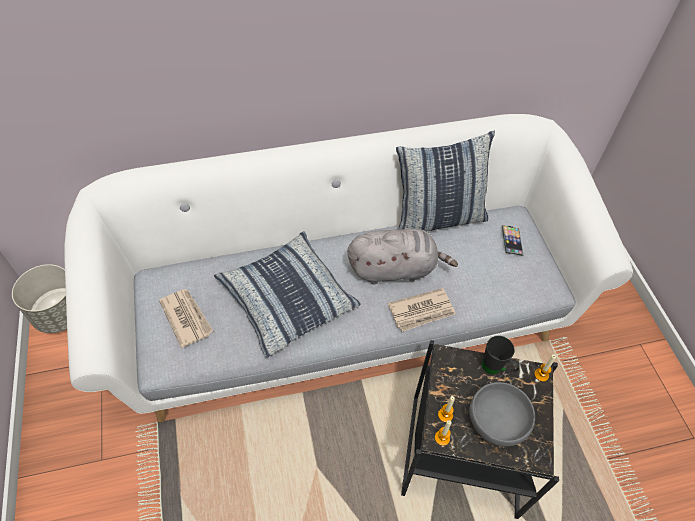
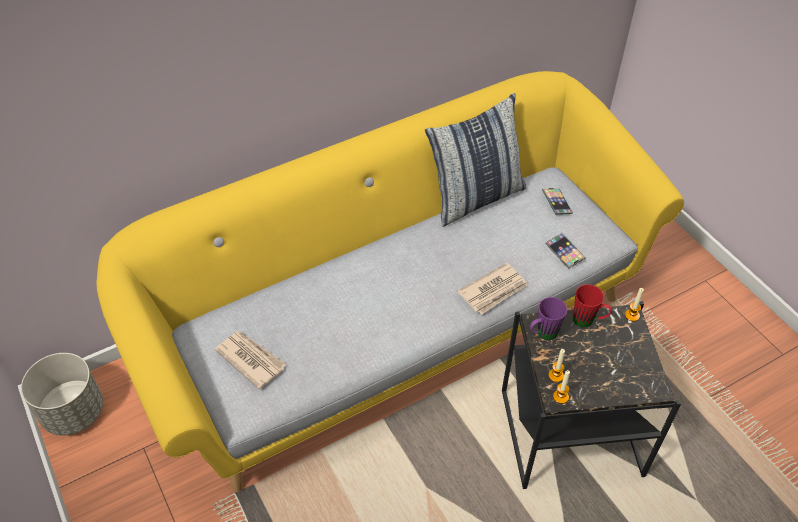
camera: 15 degrees left, 5 degrees down
(287, 298) = (351, 313): pillow -> none
(345, 313) = (398, 327): white sofa -> yellow sofa
(395, 269) = (451, 257): grey plush toy -> none
(447, 370) = (542, 334): none -> purple mug
(496, 369) = (588, 321): black mug -> red mug
(497, 422) = (607, 368): grey bowl -> none
(502, 291) = (564, 252): none -> phone

